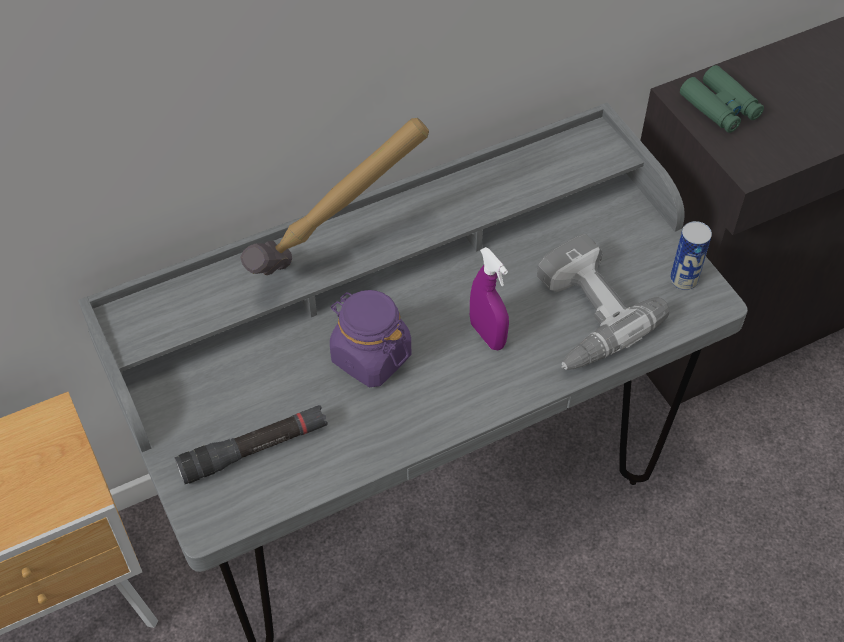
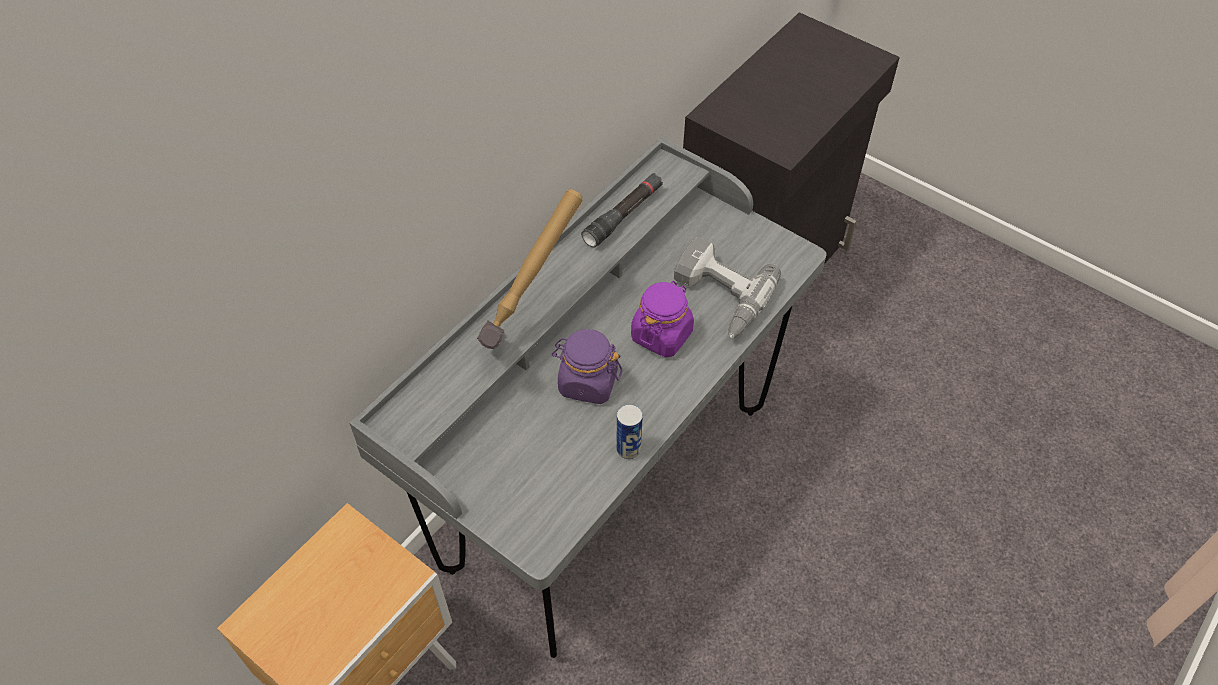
camera: 25 degrees left, 0 degrees up
(254, 450) = (541, 483): black flashlight -> black flashlight (623, 215)
(487, 335) = (661, 335): purple spray bottle -> purple jar
(683, 280) = (773, 246): can -> can (628, 449)
(720, 107) = (740, 115): green binoculars -> none

